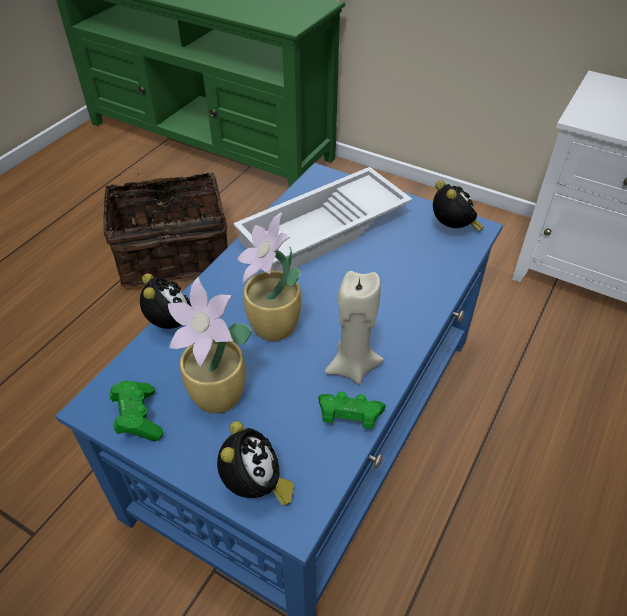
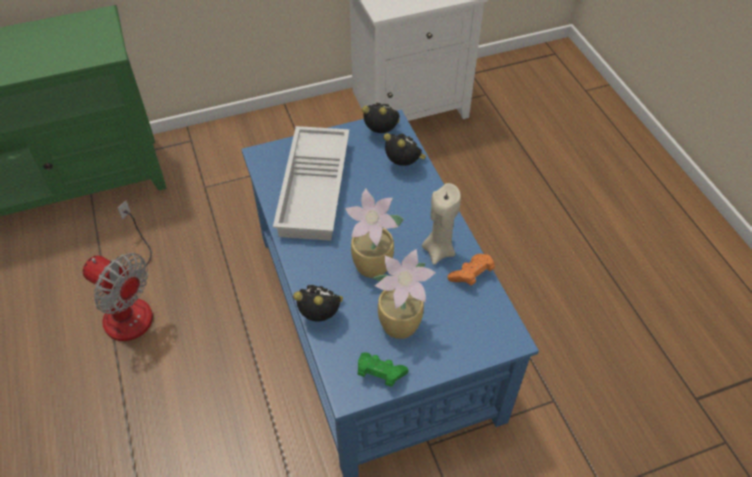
camera: 50 degrees left, 5 degrees up
(173, 253) = (130, 304): basket -> fan
(255, 487) = (478, 344): alarm clock -> alarm clock (404, 165)
(349, 417) = (471, 275): green game controller -> orange game controller

